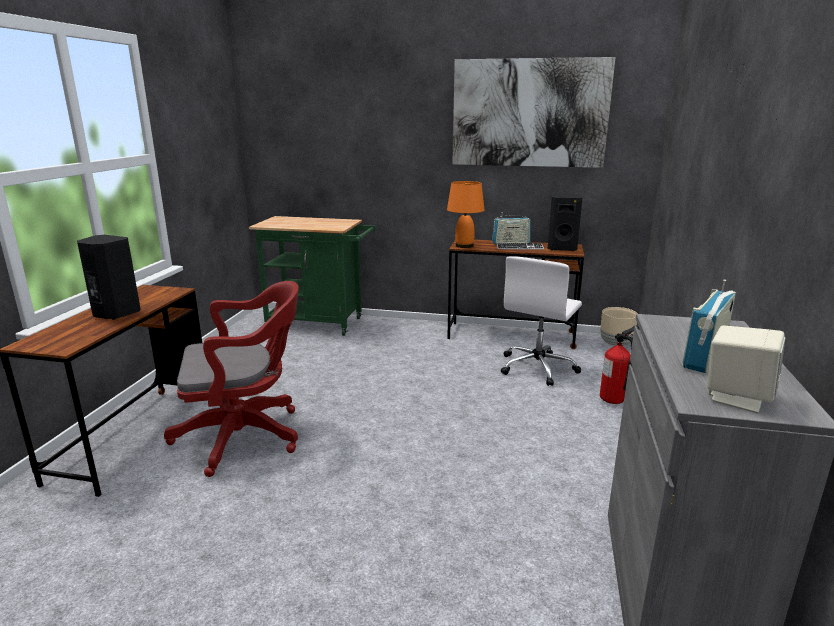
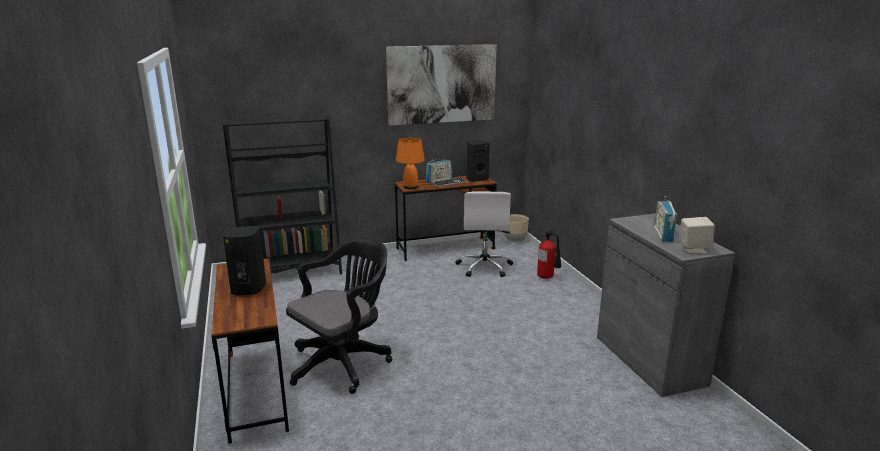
camera: 30 degrees left, 0 degrees up
(246, 436) = (343, 362): red office chair -> black office chair
(320, 323) = (291, 271): green cart -> black bookcase

